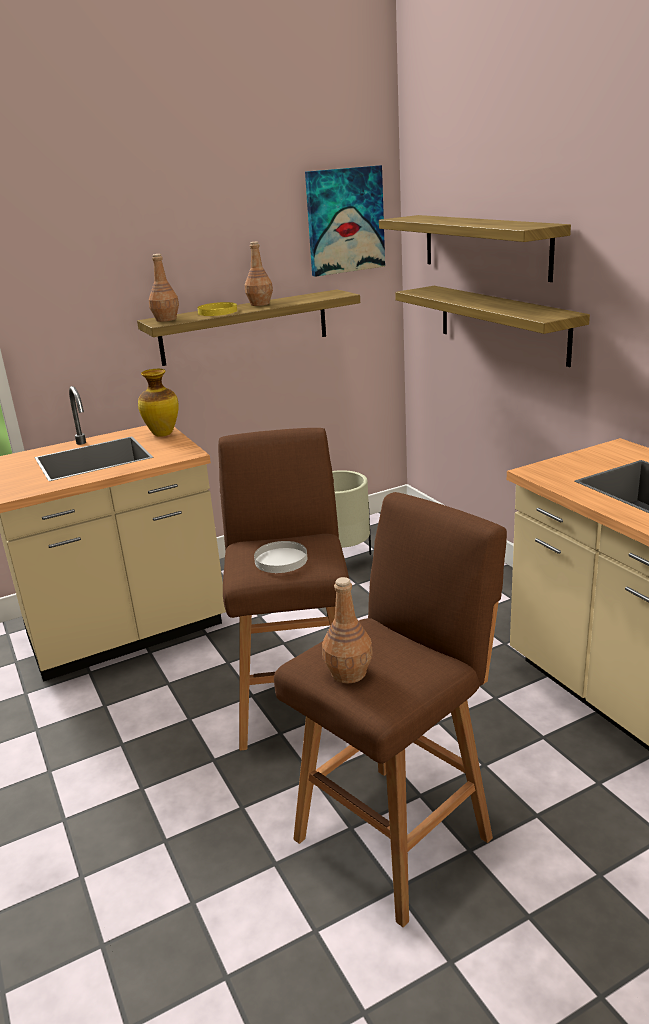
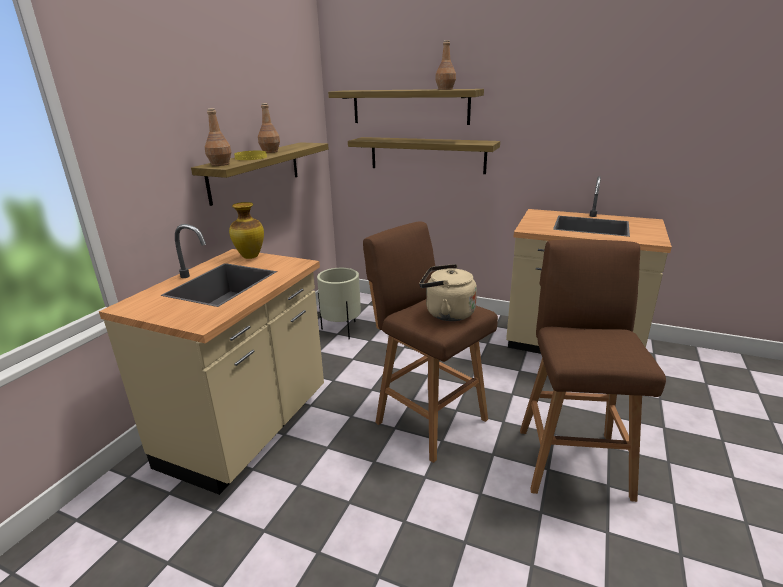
camera: 40 degrees left, 0 degrees up
(281, 560) = (446, 313): white plate -> beige kettle
(345, 220) = (300, 92): picture -> none
(348, 673) = (602, 354): brown bottle -> brown bottle (445, 89)

